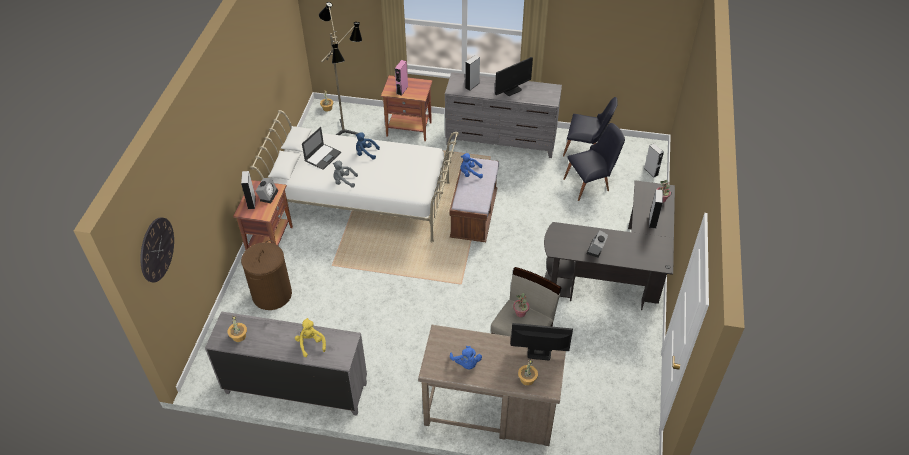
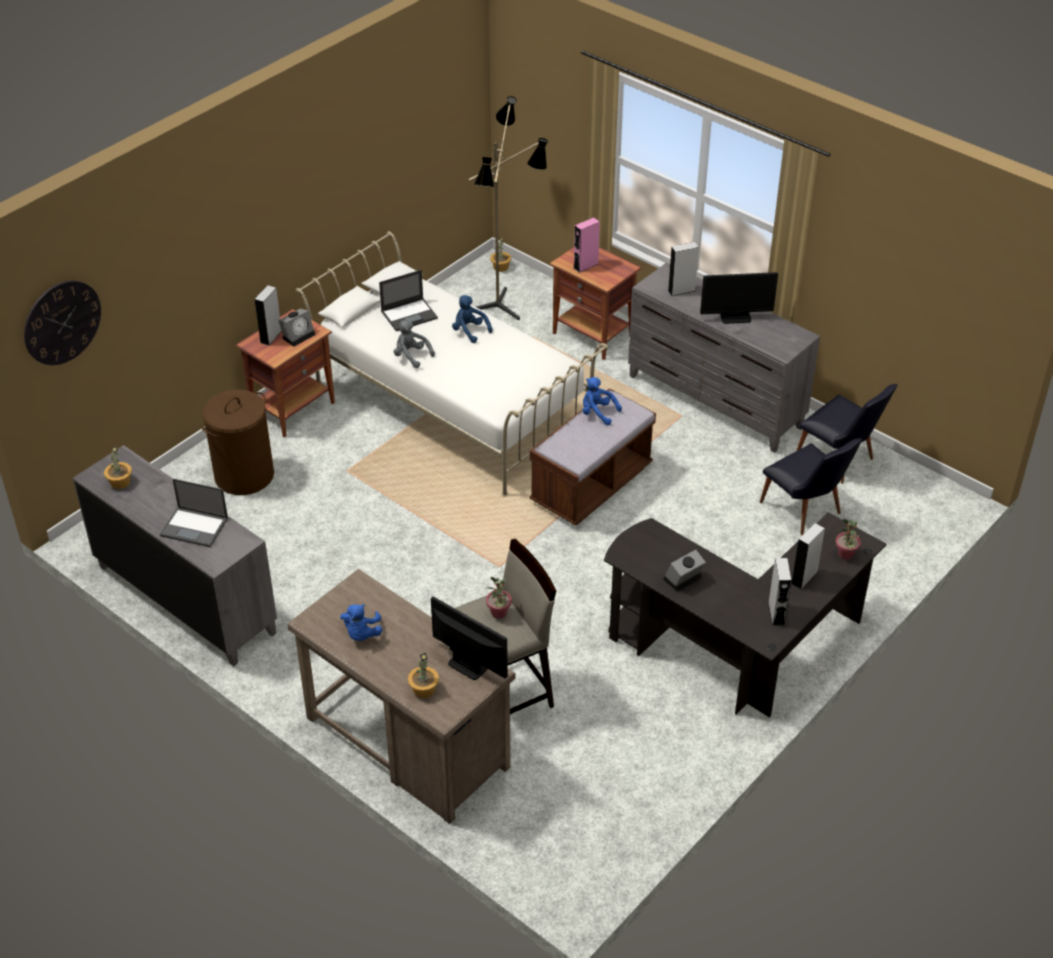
camera: 30 degrees right, 5 degrees down
(311, 343) = (195, 527): yellow plush toy -> laptop
(591, 184) = (805, 512): black chair -> black chair turned 45 degrees clockwise
(651, 171) = (919, 532): grey speaker -> grey speaker (776, 613)

